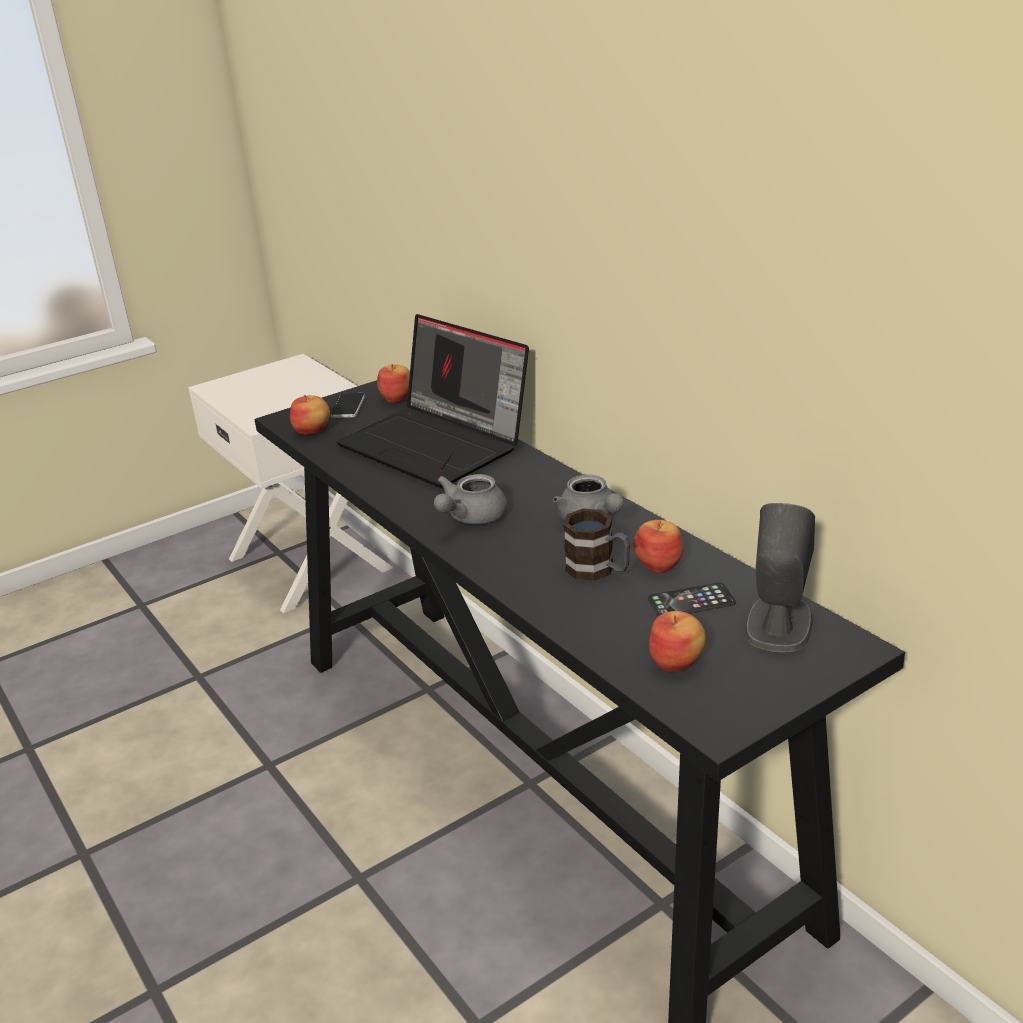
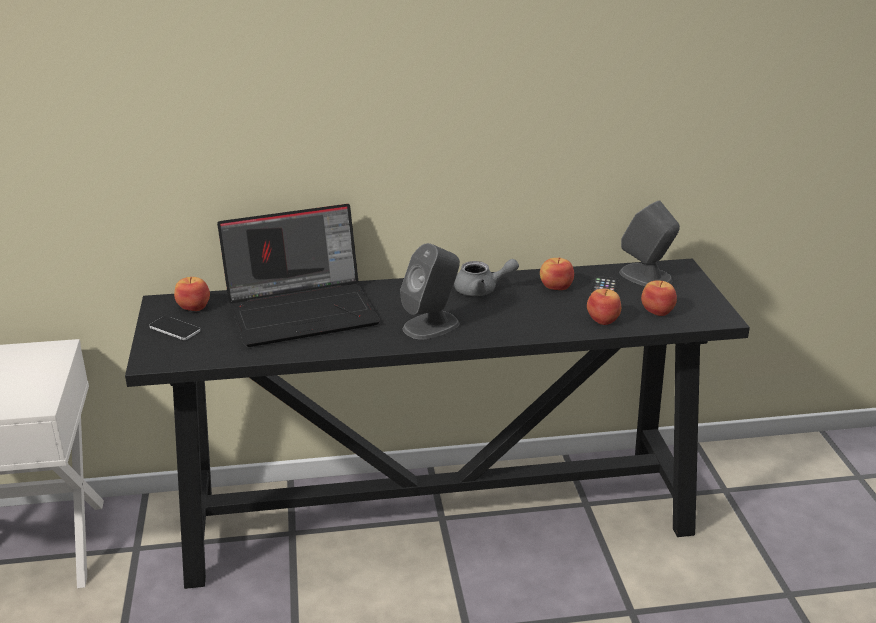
camera: 65 degrees left, 0 degrees up
(312, 430) = (198, 353): apple -> apple (603, 319)
(470, 517) = (431, 325): grey teapot -> grey speaker
(598, 570) = (544, 304): mug -> none

